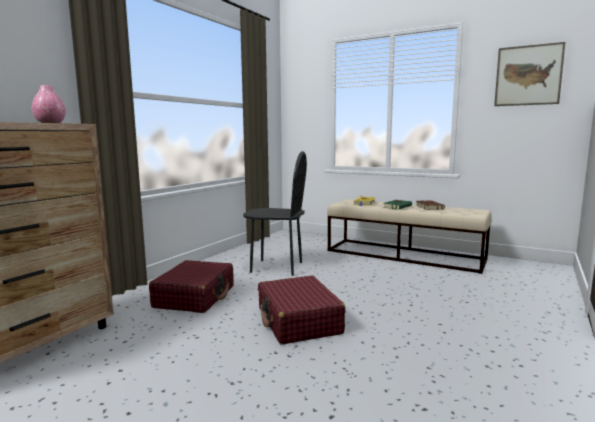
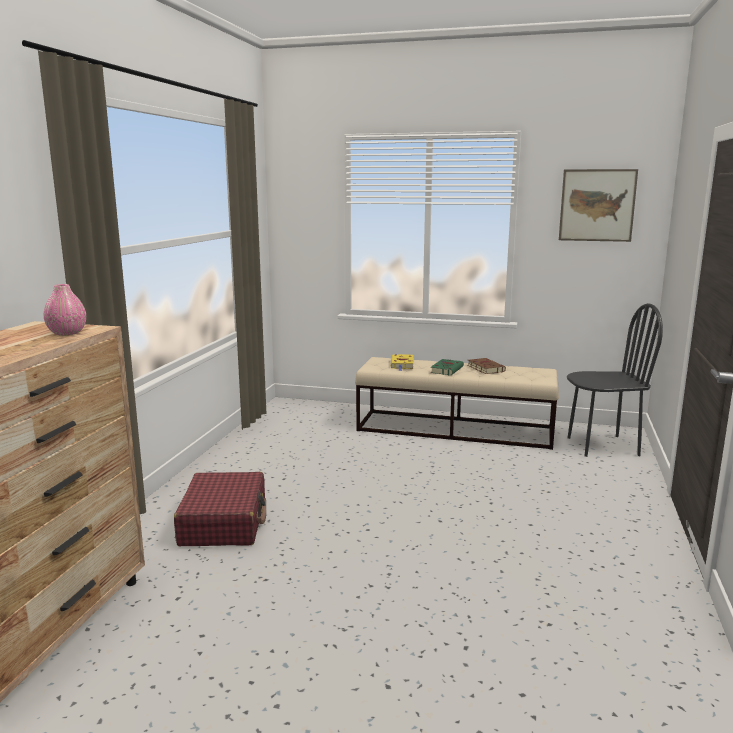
camera: 15 degrees left, 5 degrees up
(276, 267) = (304, 464): black chair -> black chair (602, 446)
(298, 321) = (374, 541): red suitcase -> none

